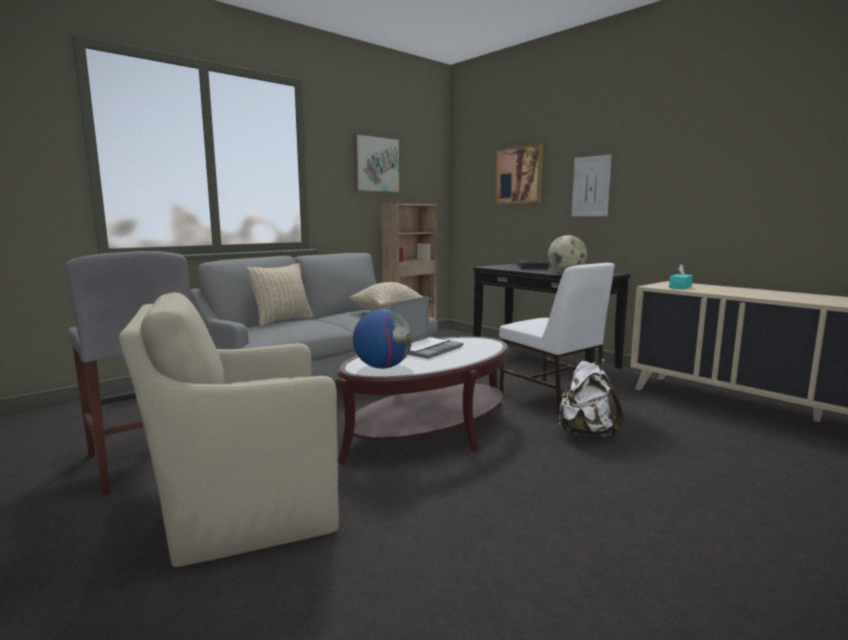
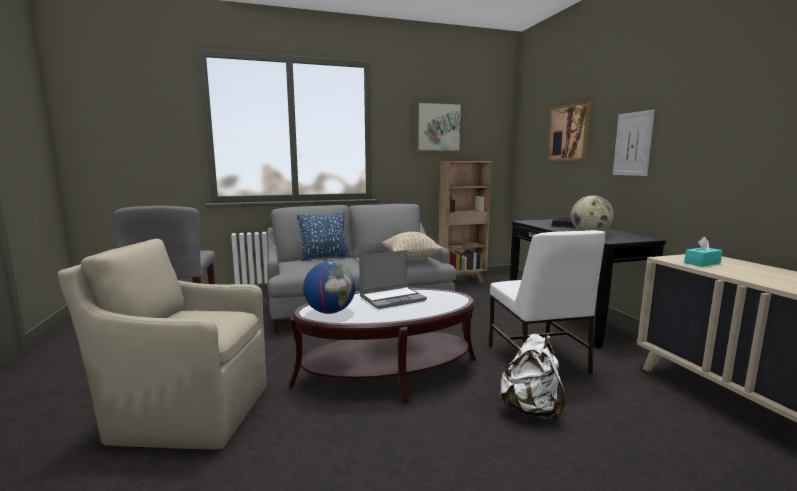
camera: 25 degrees right, 0 degrees up
(282, 320) = (324, 257): beige pillow -> blue pillow

